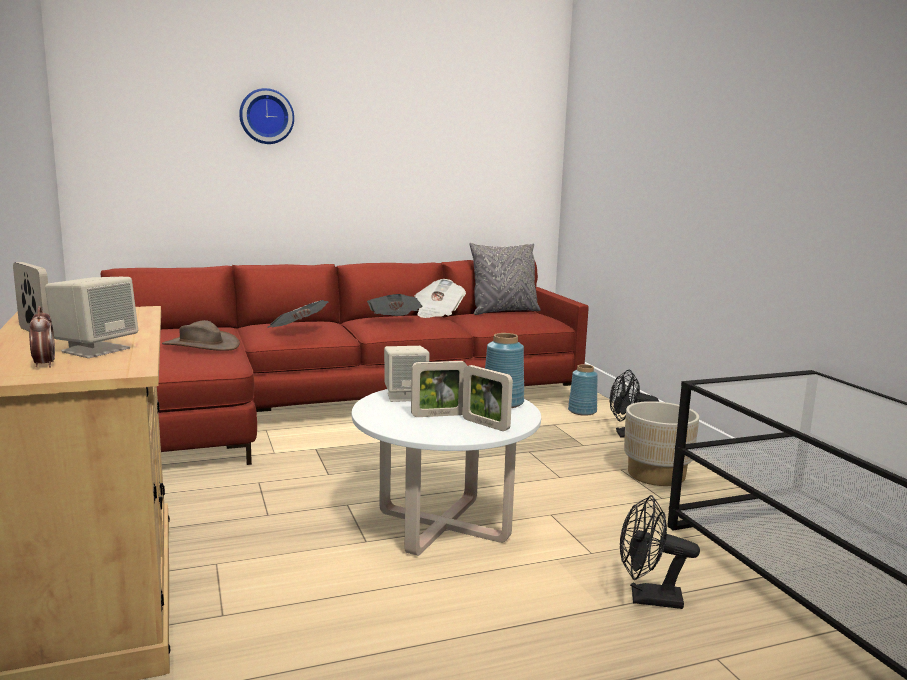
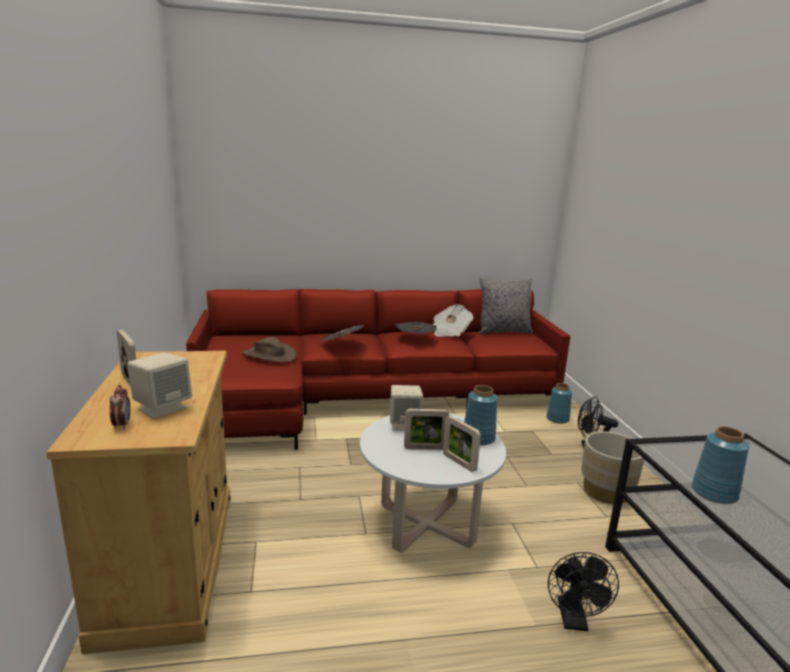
camera: 10 degrees right, 5 degrees up
(266, 116) = (329, 177): wall clock -> none
(647, 598) = (574, 621): black fan -> black fan turned 105 degrees counterclockwise
(791, 415) = (713, 493): none -> blue vase

